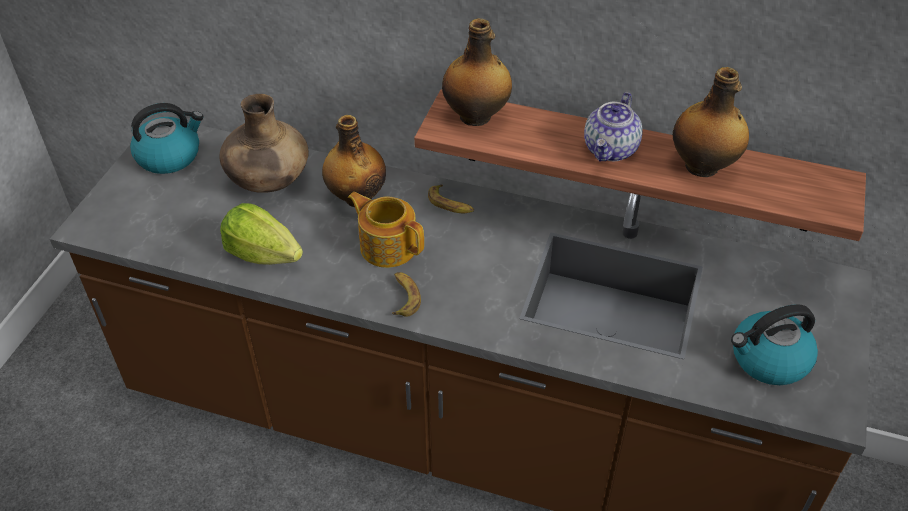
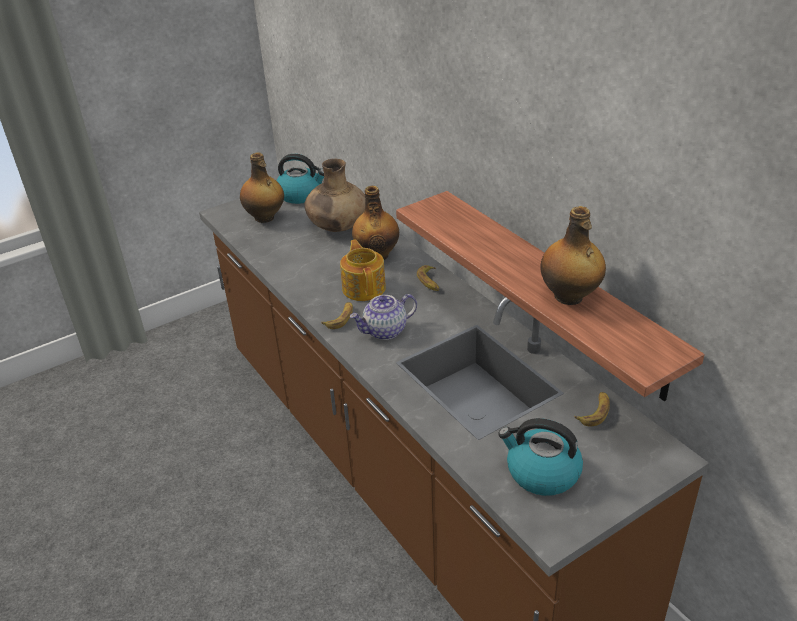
camera: 40 degrees right, 10 degrees down
(263, 254) = (291, 262): lettuce -> none
(476, 116) = (449, 212): bottle -> bottle (265, 218)
(611, 150) = (514, 262): teapot -> teapot (385, 331)
(746, 272) = (594, 412): none -> banana

